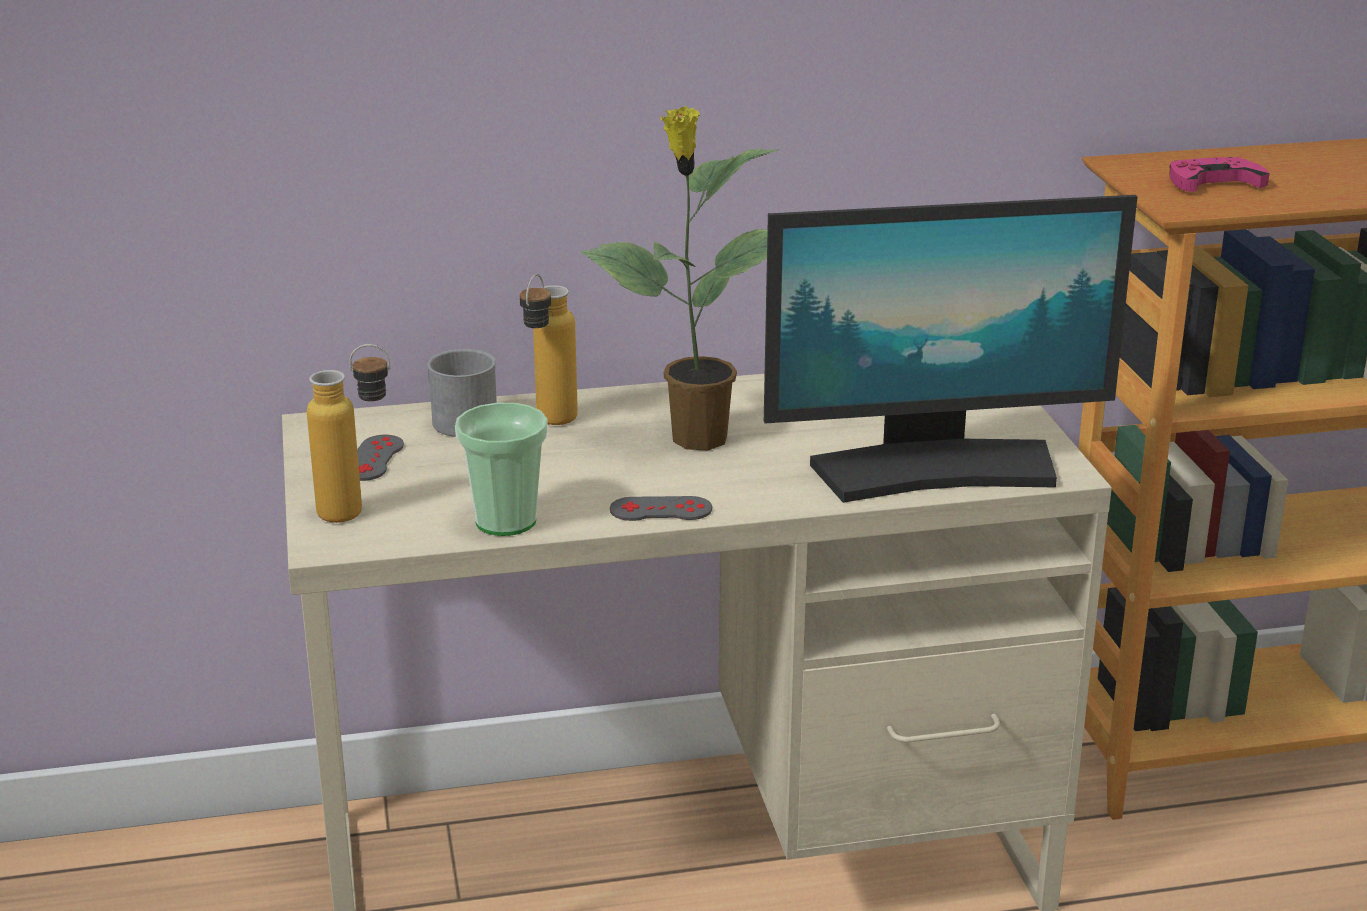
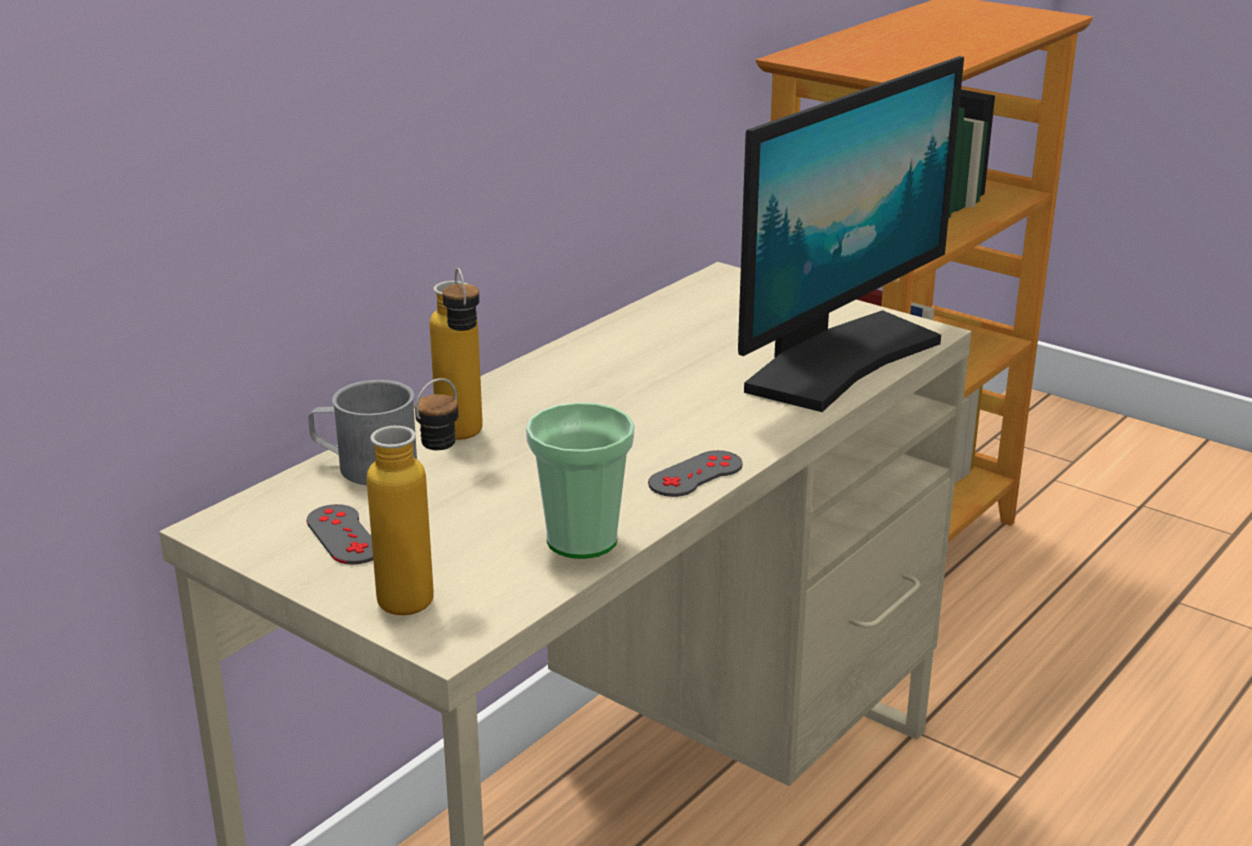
camera: 40 degrees left, 0 degrees up
(696, 439) = (615, 405): potted plant -> none
(1213, 182) = (884, 56): pink game controller -> none

